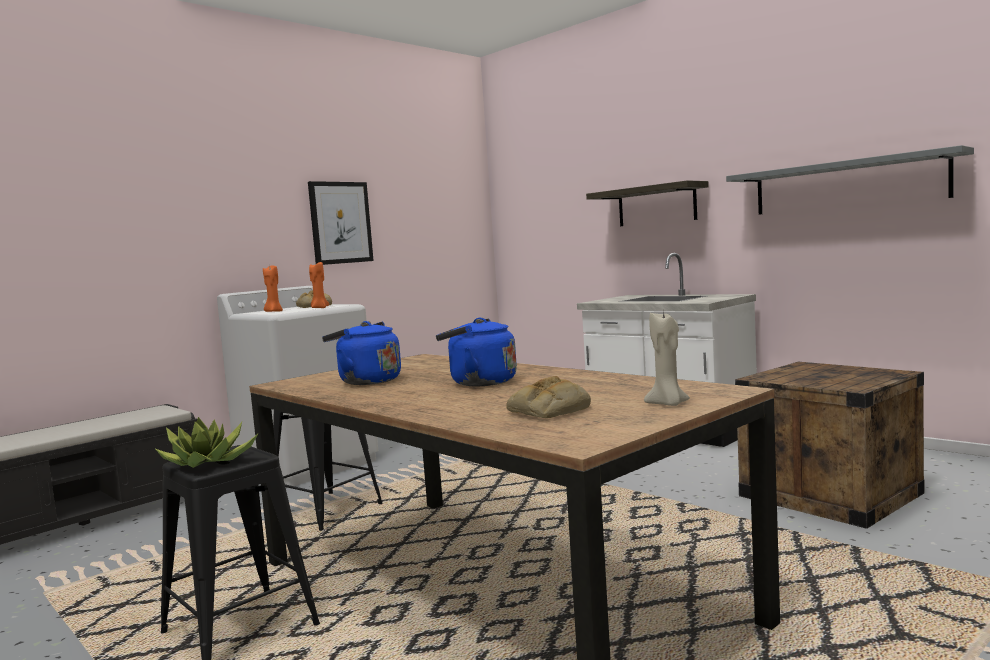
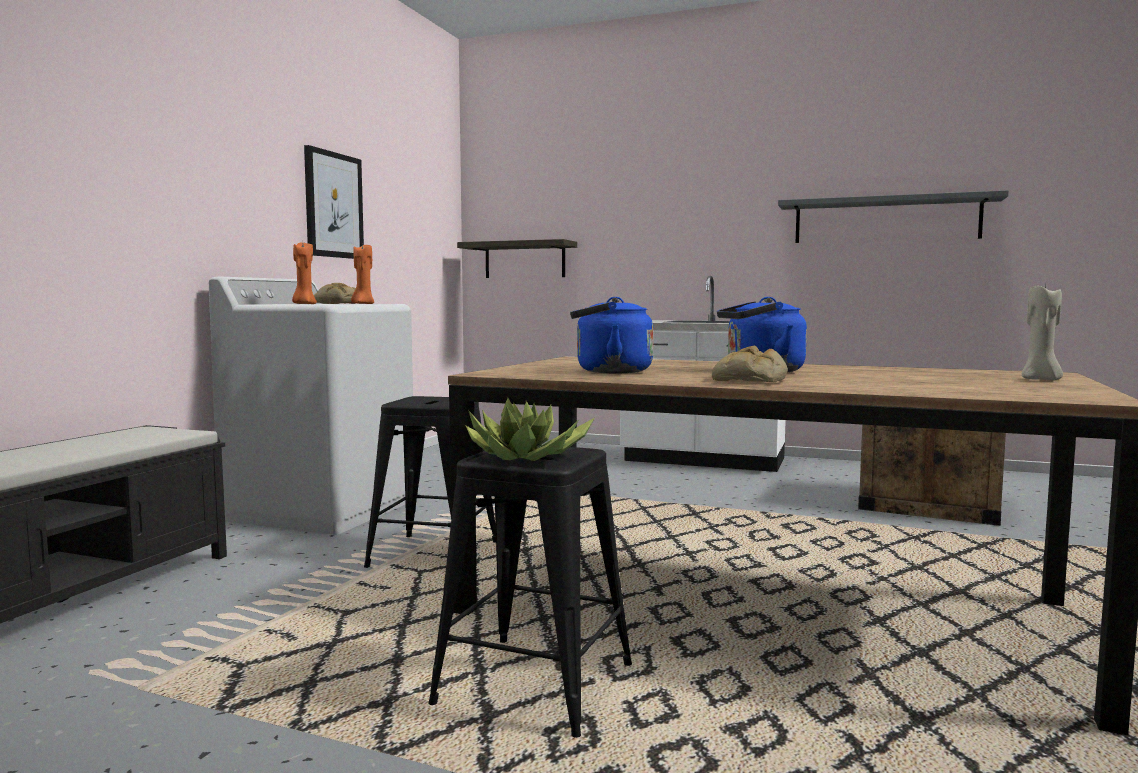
camera: 25 degrees left, 0 degrees up
(549, 410) = (948, 384): bread -> bread (750, 380)
(656, 205) = (681, 226): shelf -> shelf (524, 260)

